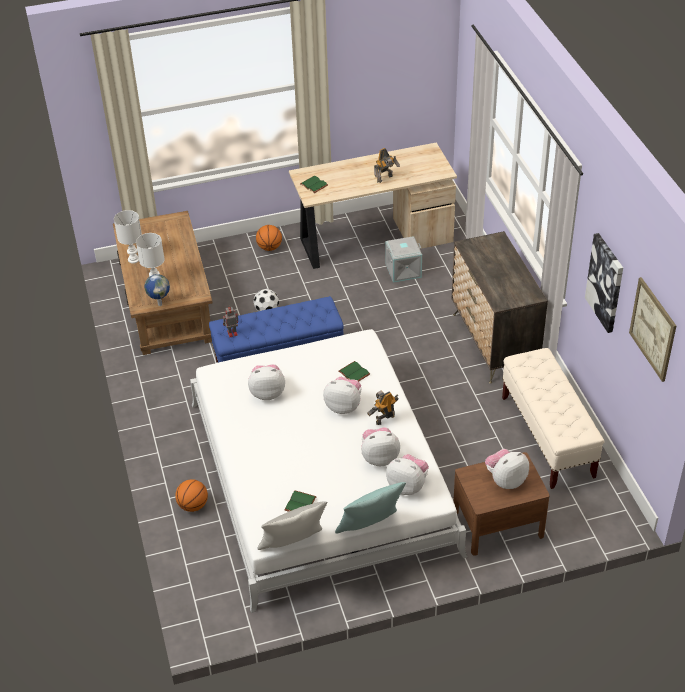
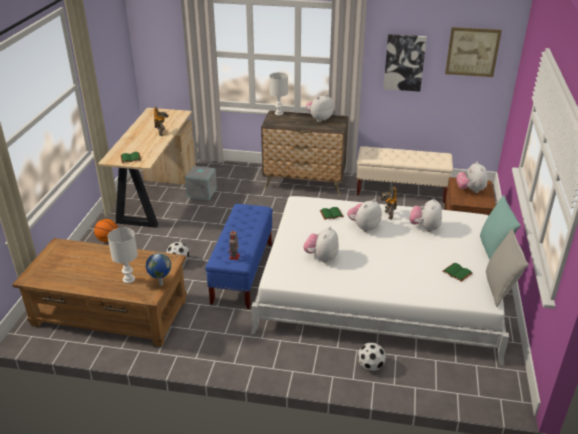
camera: 65 degrees left, 10 degrees down
(134, 259) = (81, 284): white table lamp -> white table lamp (278, 113)
(193, 505) = (370, 366): basketball -> football
(407, 486) = (459, 224): plush toy -> plush toy (319, 119)

